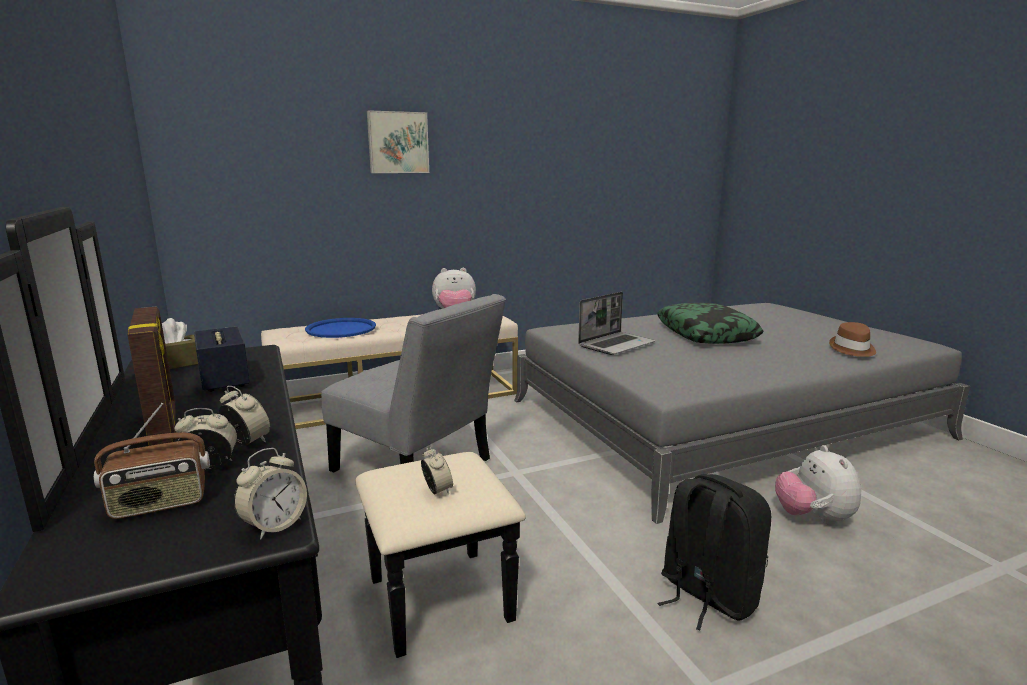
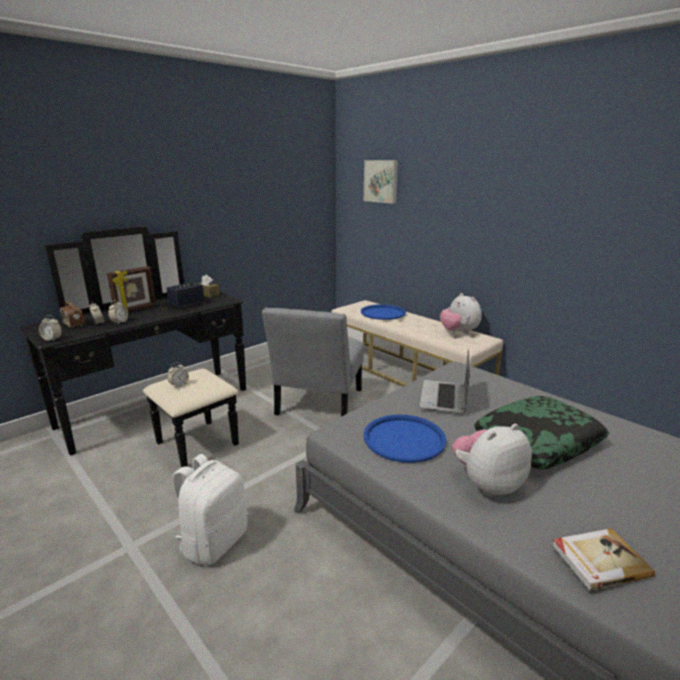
camera: 70 degrees right, 5 degrees up
(398, 142) = (453, 189): picture -> picture (381, 181)
(616, 344) = (444, 398): laptop -> laptop turned 75 degrees clockwise
(690, 370) = (404, 439): none -> blue tray
(706, 595) = (214, 541): black backpack -> white backpack
(813, 518) = (344, 614): plush toy -> plush toy (487, 484)
(852, 349) = (598, 560): brown hat -> book

